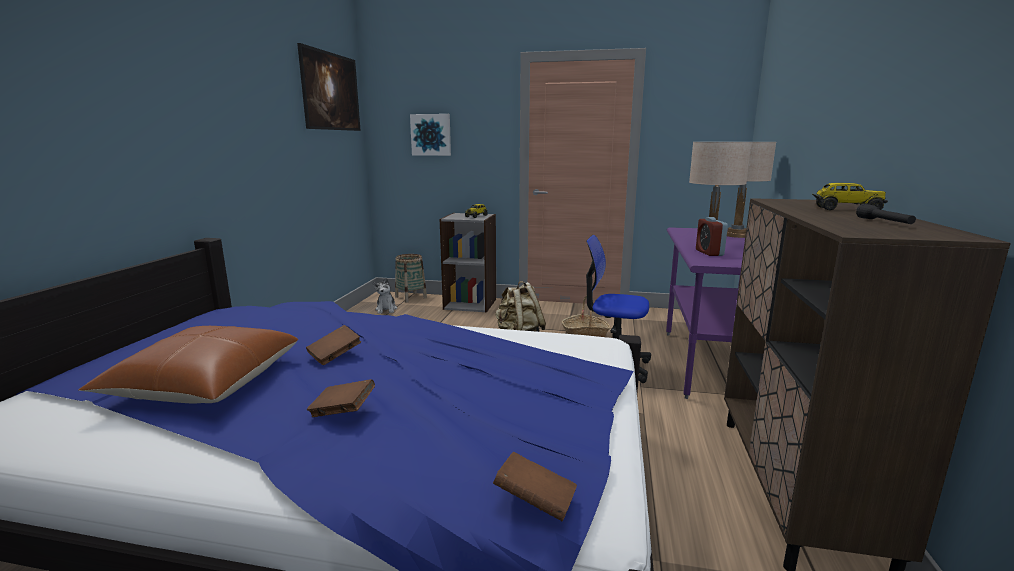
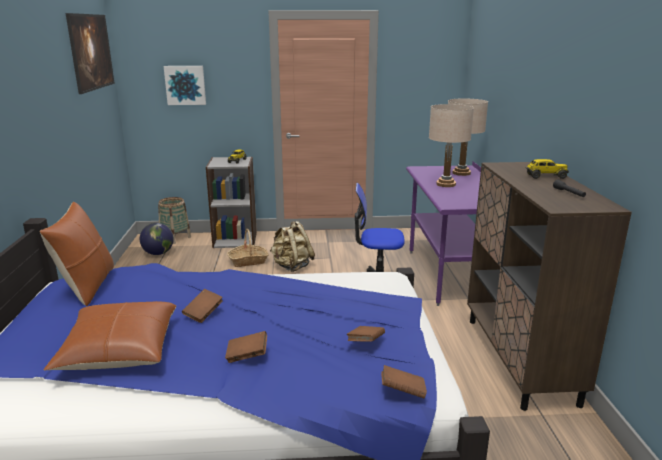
camera: 15 degrees left, 5 degrees up
(241, 316) = (87, 287): none -> brown pillow
(386, 309) = (158, 253): plush toy -> globe
(517, 418) = (365, 343): none -> brown book
(585, 334) = (346, 259): basket -> basket (248, 261)
(709, 253) = (448, 195): alarm clock -> none

